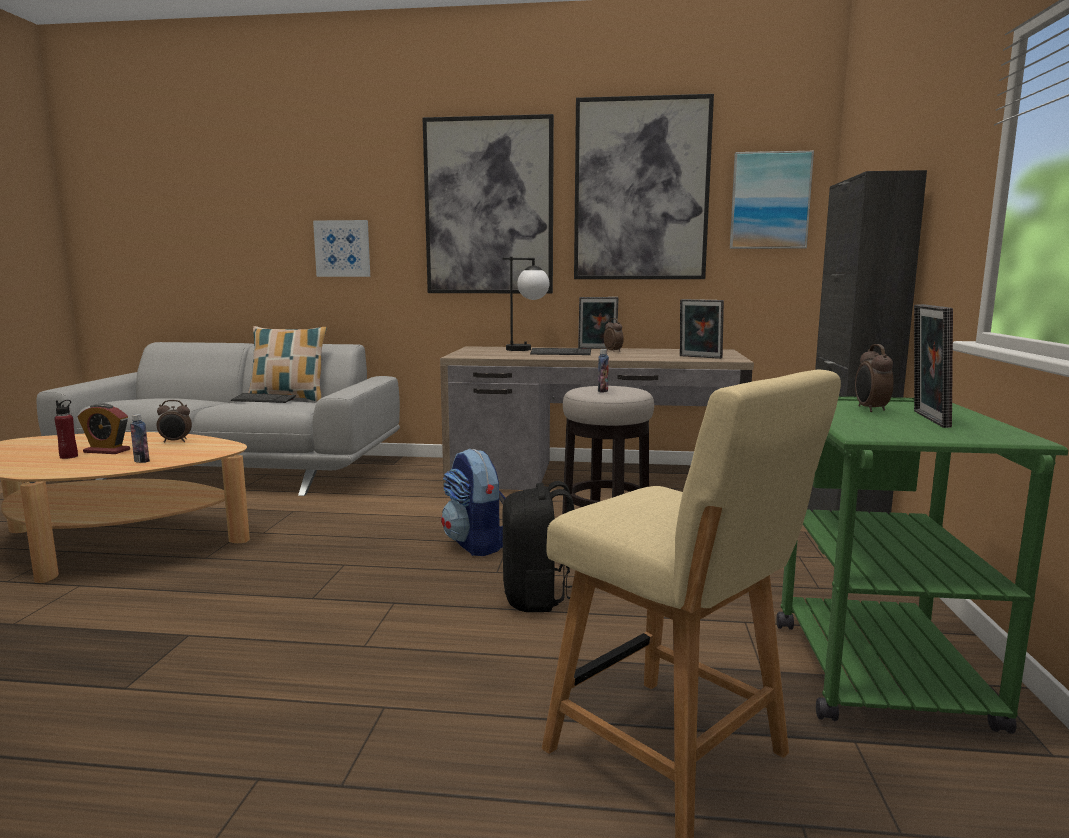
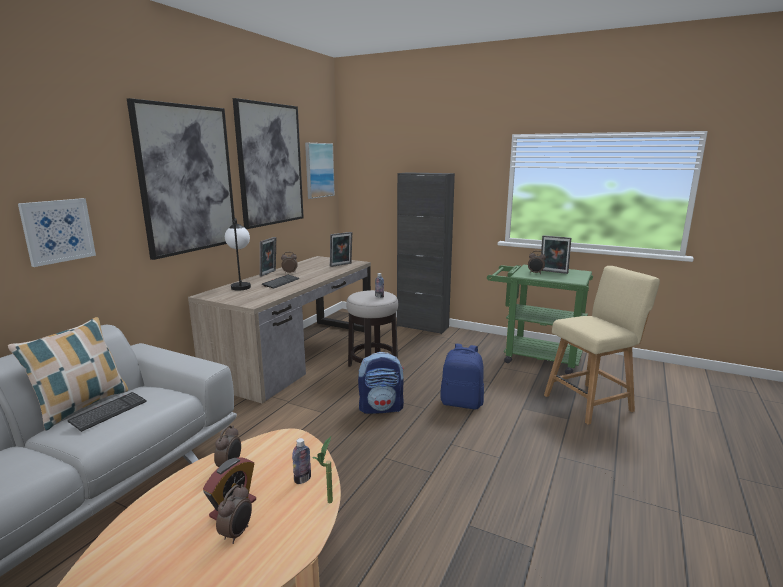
camera: 70 degrees left, 5 degrees up
(69, 456) = (237, 533): red bottle -> alarm clock
(92, 472) = (326, 505): none -> potted plant
(538, 597) = (462, 403): black backpack -> blue backpack

